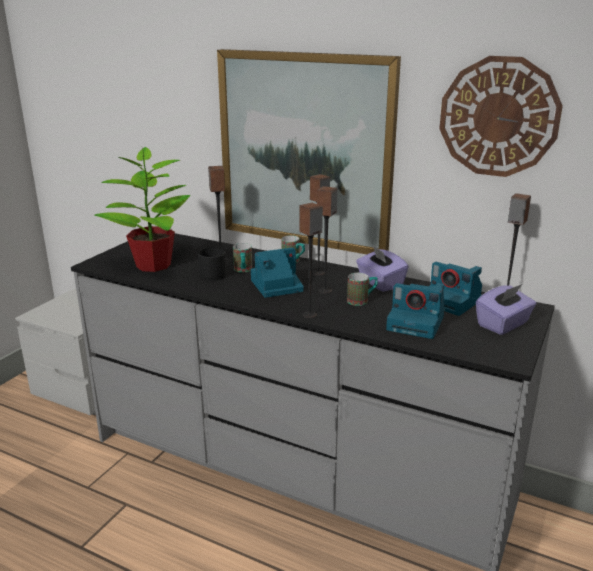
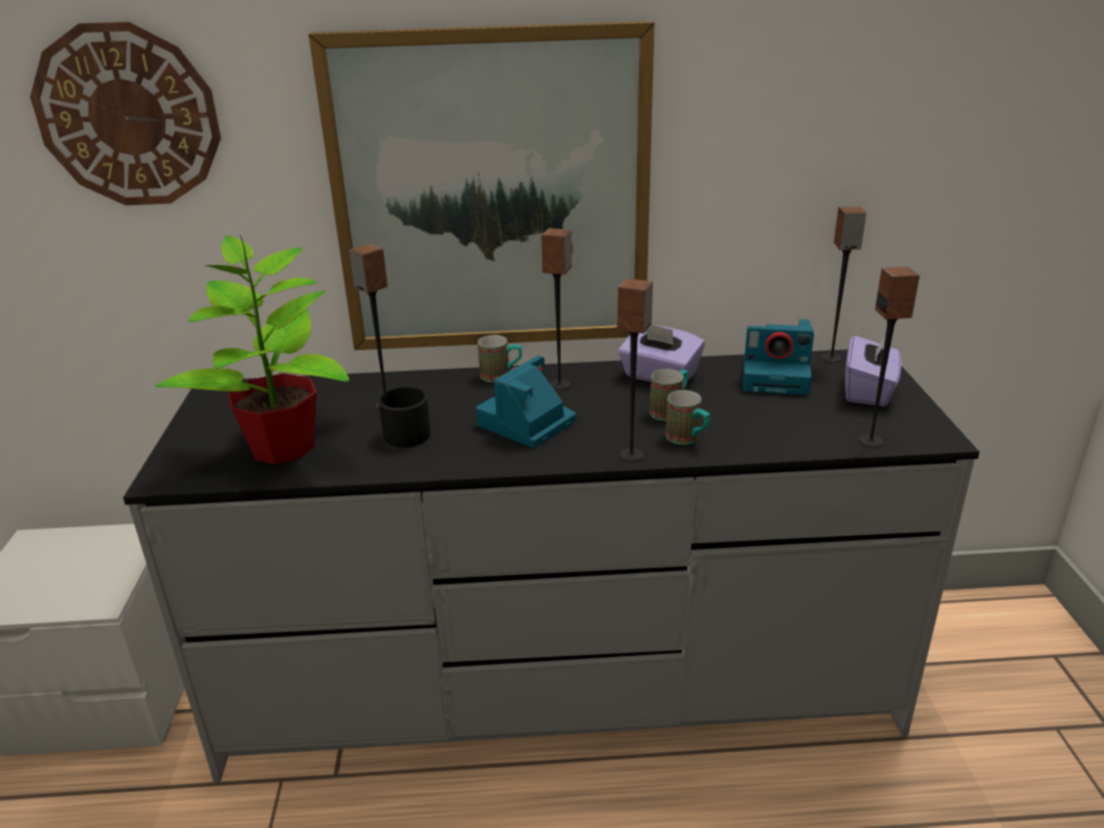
camera: 30 degrees left, 5 degrees up
(243, 270) = (445, 413): mug -> mug (688, 439)
(325, 291) = (604, 410): speaker -> speaker (871, 441)
(417, 323) = (777, 422): camera -> none
(498, 117) = (802, 101): wall clock -> wall clock (128, 116)

